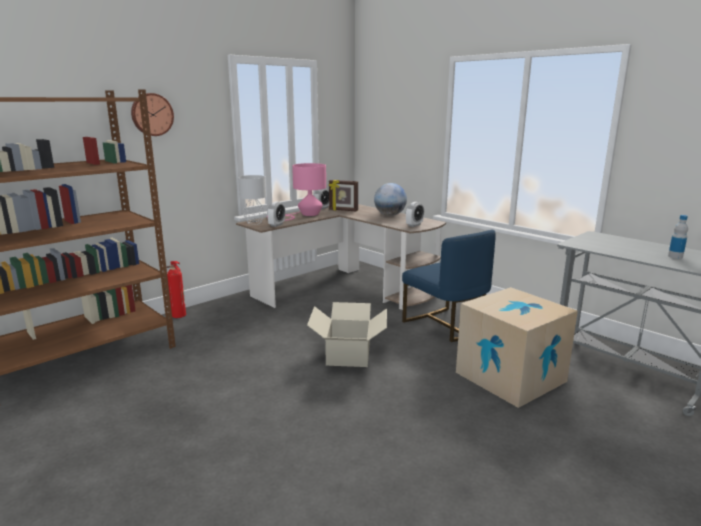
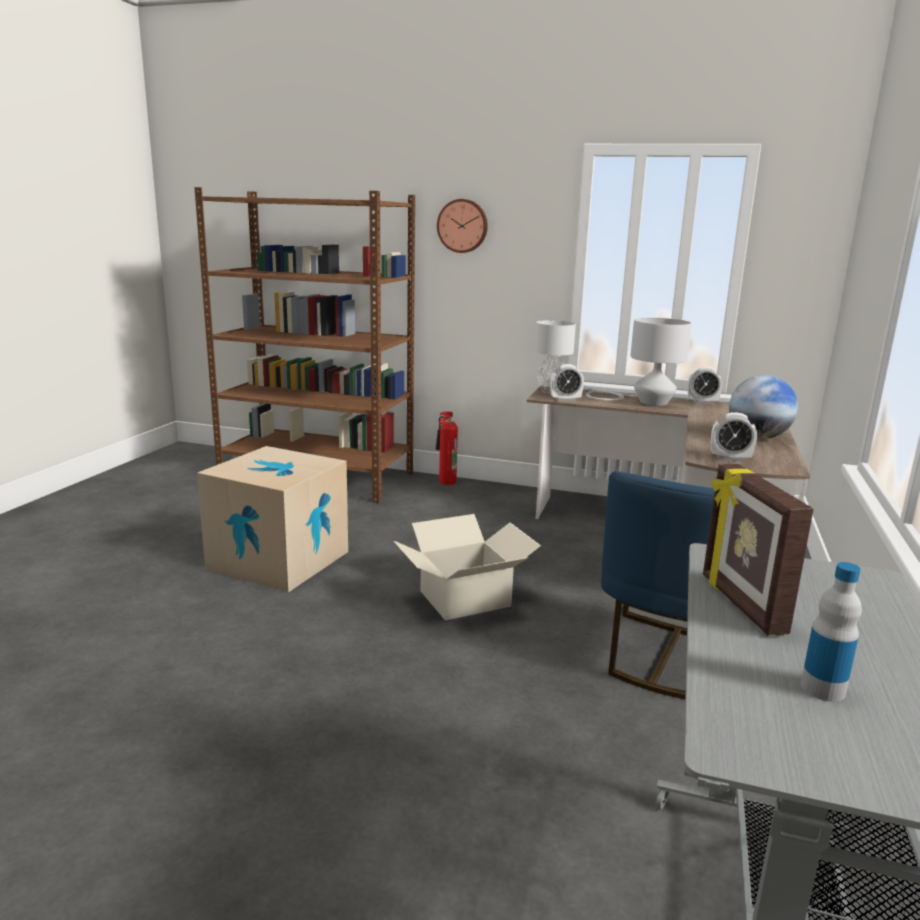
camera: 60 degrees right, 0 degrees up
(299, 215) = (634, 400): pink table lamp -> grey table lamp
(343, 210) = (718, 412): picture frame -> picture frame (740, 604)
(510, 377) = (547, 763): cardboard box -> cardboard box (279, 560)

